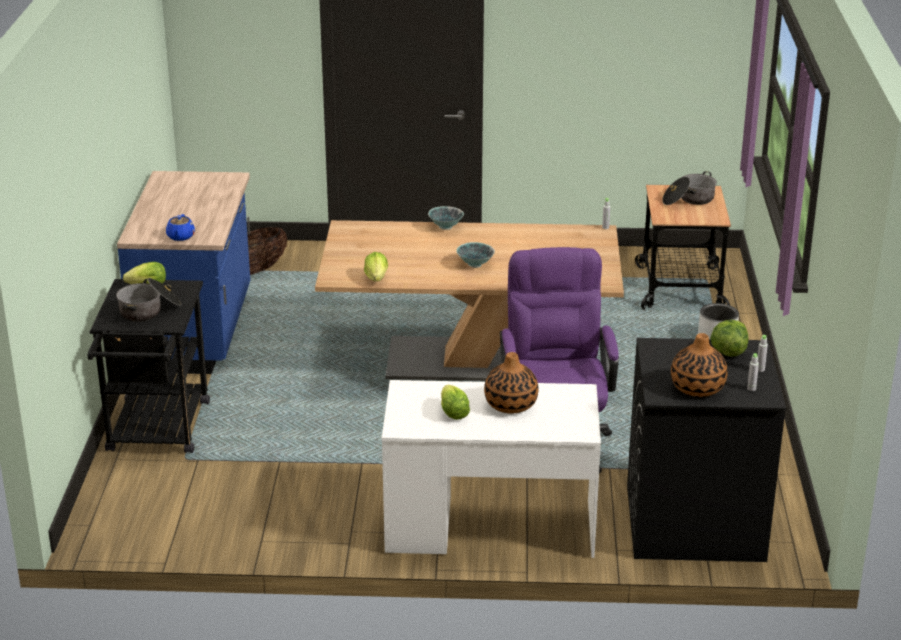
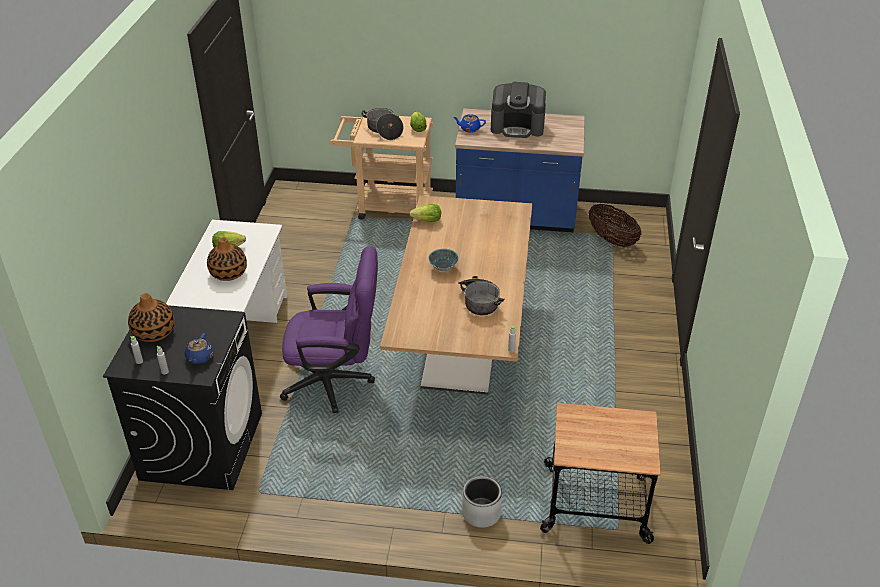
camera: 95 degrees right, 10 degrees up
(157, 432) = (387, 206): black cart -> beige cart
(178, 208) = (517, 127): none -> coffee machine
(445, 227) = (515, 257): bowl -> none
(689, 200) = (617, 440): cooking pot -> cooking pot (479, 301)
(728, 352) = (199, 358): lettuce -> blue teapot

